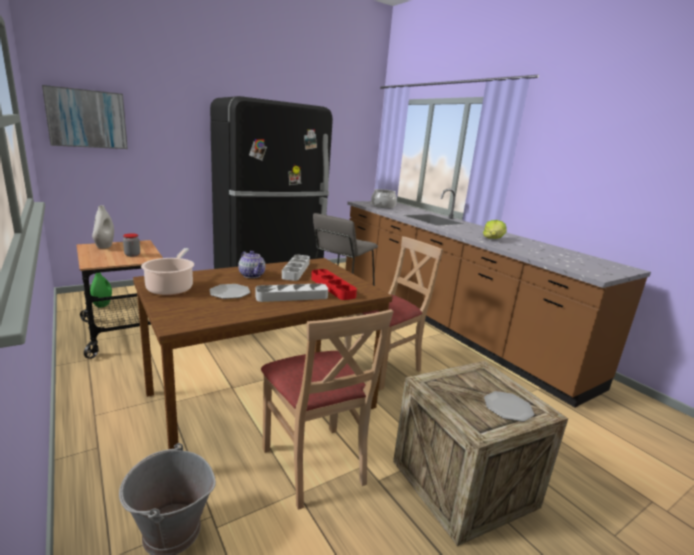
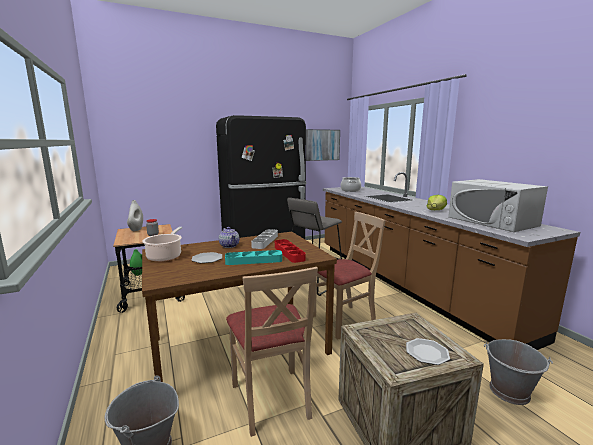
camera: 10 degrees right, 5 degrees down
(87, 119) = (130, 141): picture -> picture (322, 145)
(292, 296) = (254, 260): grey tray -> turquoise tray
(558, 255) = (492, 221): none -> white microwave
(572, 444) = (510, 392): none -> grey bucket

